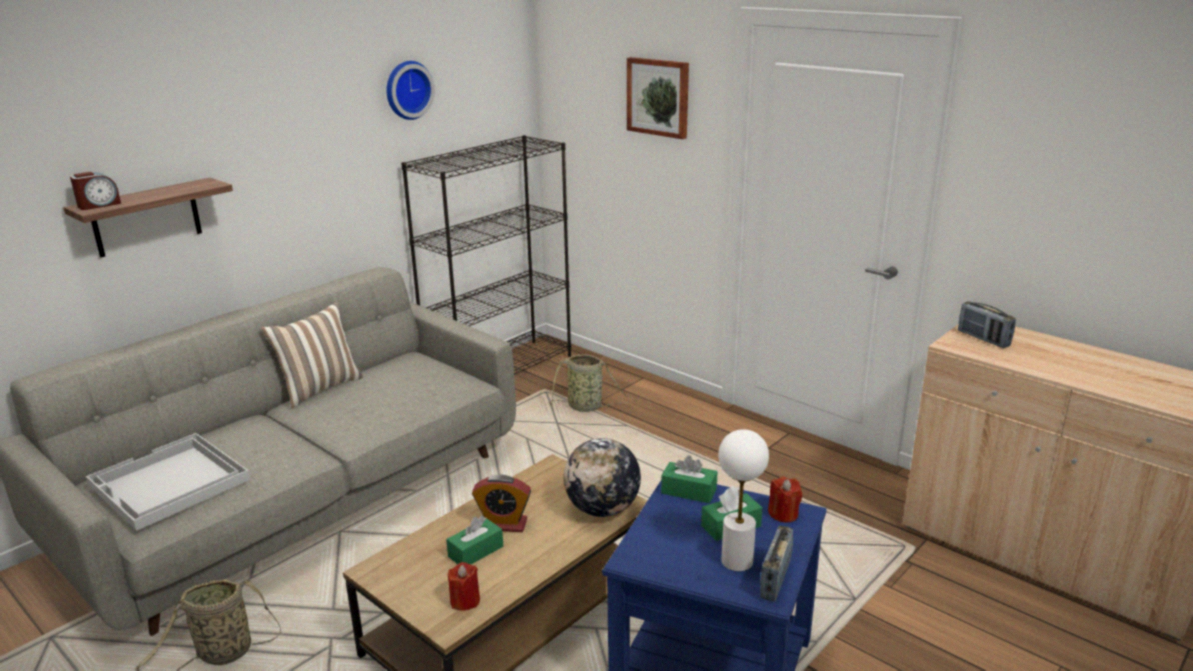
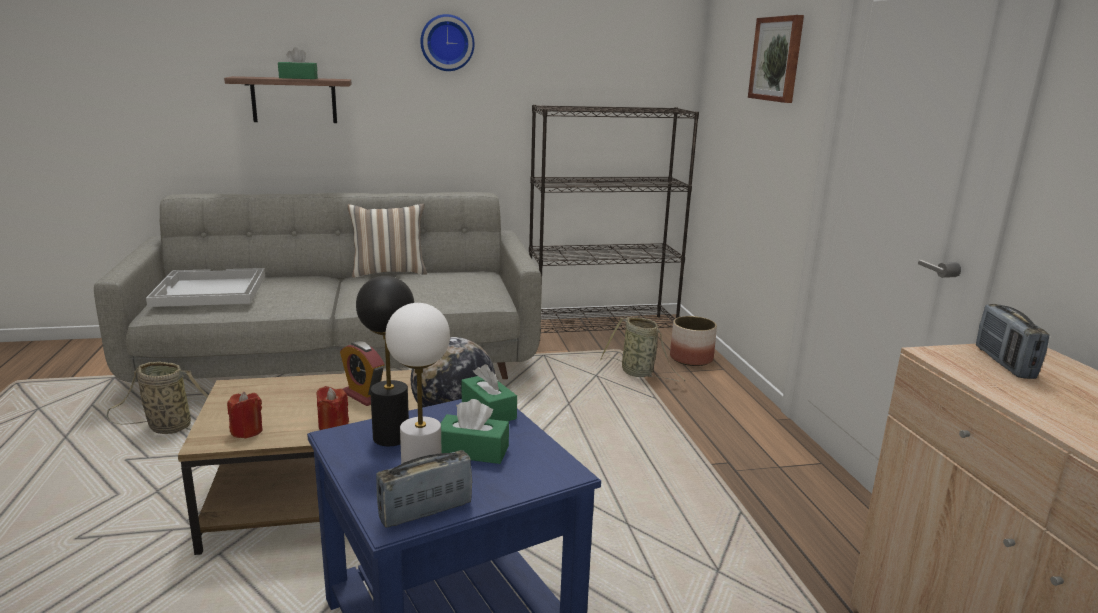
camera: 35 degrees right, 5 degrees down
(99, 205) = (248, 77): alarm clock -> none
(407, 90) = (550, 39): wall clock -> wall clock (447, 43)
(476, 551) = (313, 404): green tissue box -> green tissue box (298, 78)
(609, 377) = (691, 359): none -> planter
(665, 543) = (390, 437): none -> black table lamp
(783, 514) = (542, 464): red candle -> red candle (333, 426)

